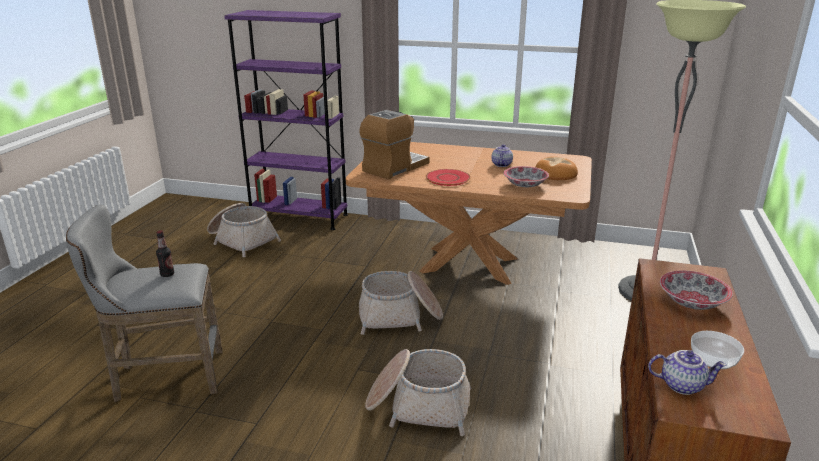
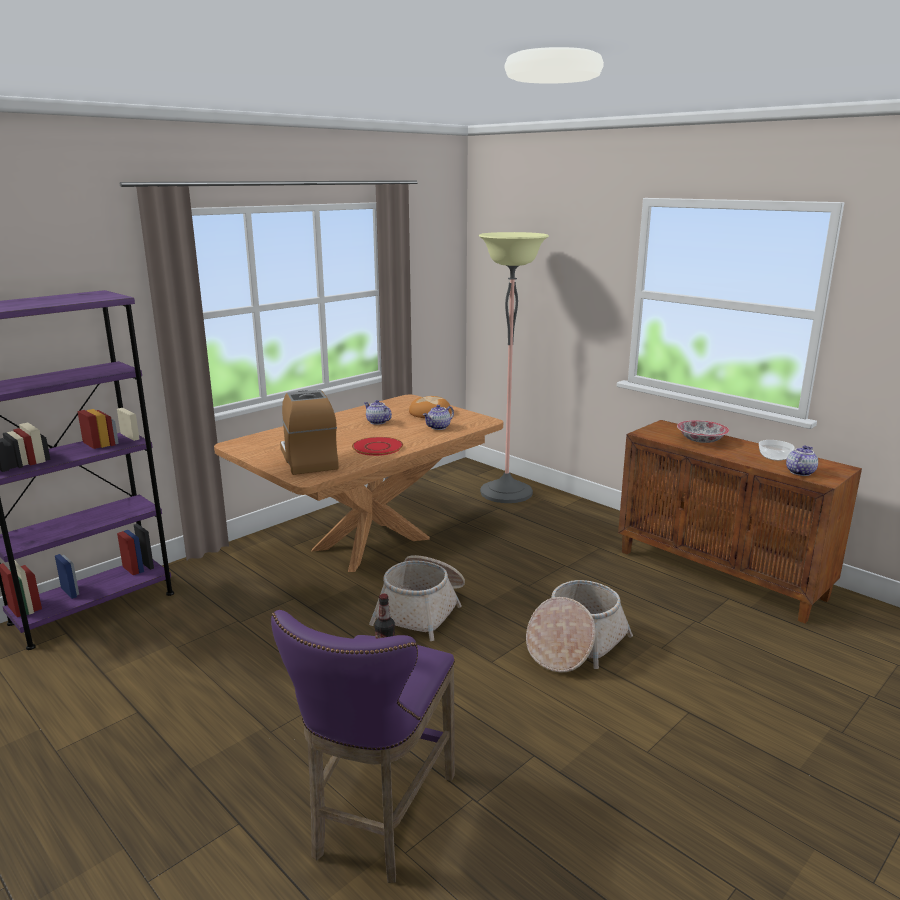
camera: 60 degrees left, 5 degrees down
(163, 377) = (377, 819): grey stool -> purple stool
(242, 240) = (84, 671): basket -> none
(525, 185) = (438, 427): bowl -> teapot

